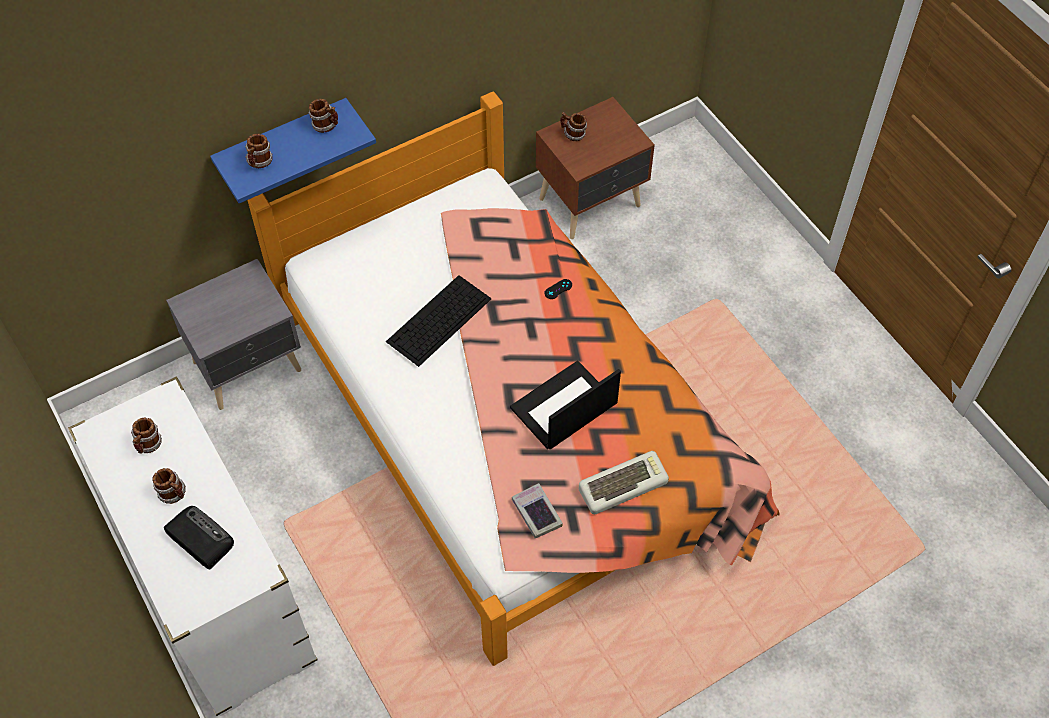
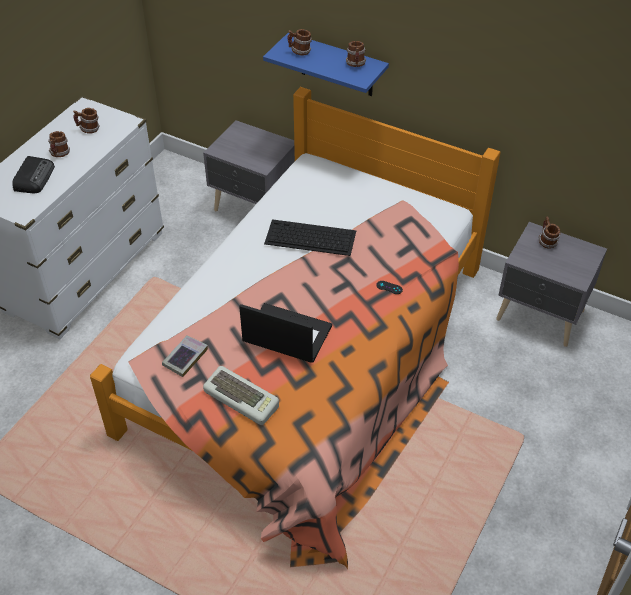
camera: 60 degrees right, 10 degrees down
(592, 203) = (540, 317): brown nightstand -> grey nightstand

